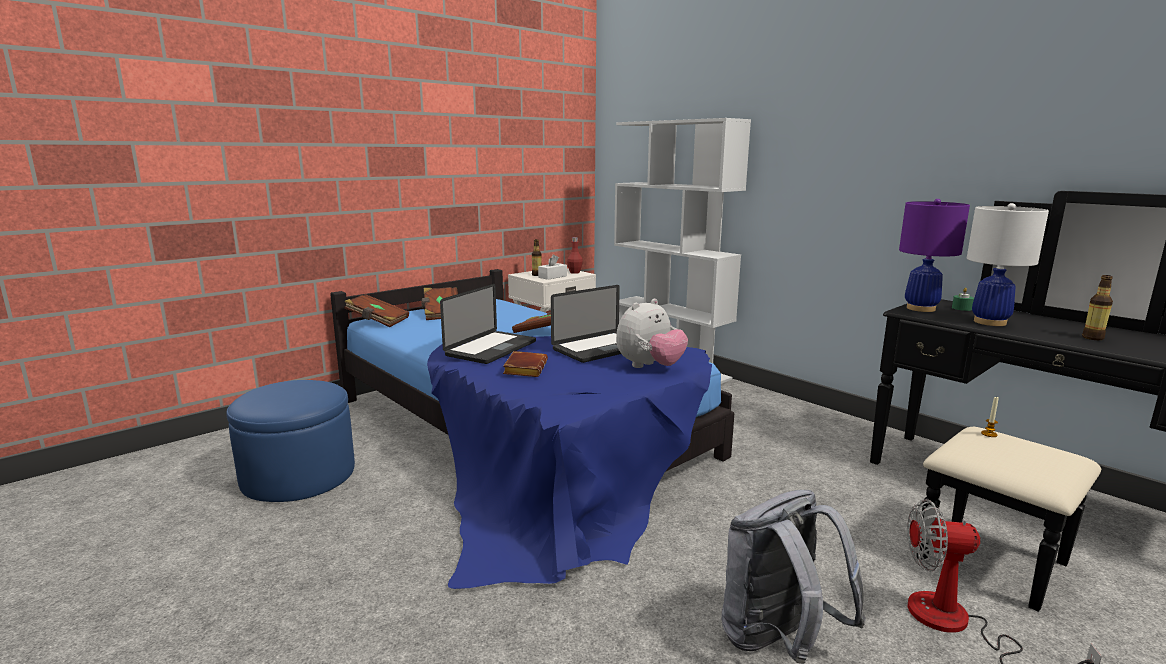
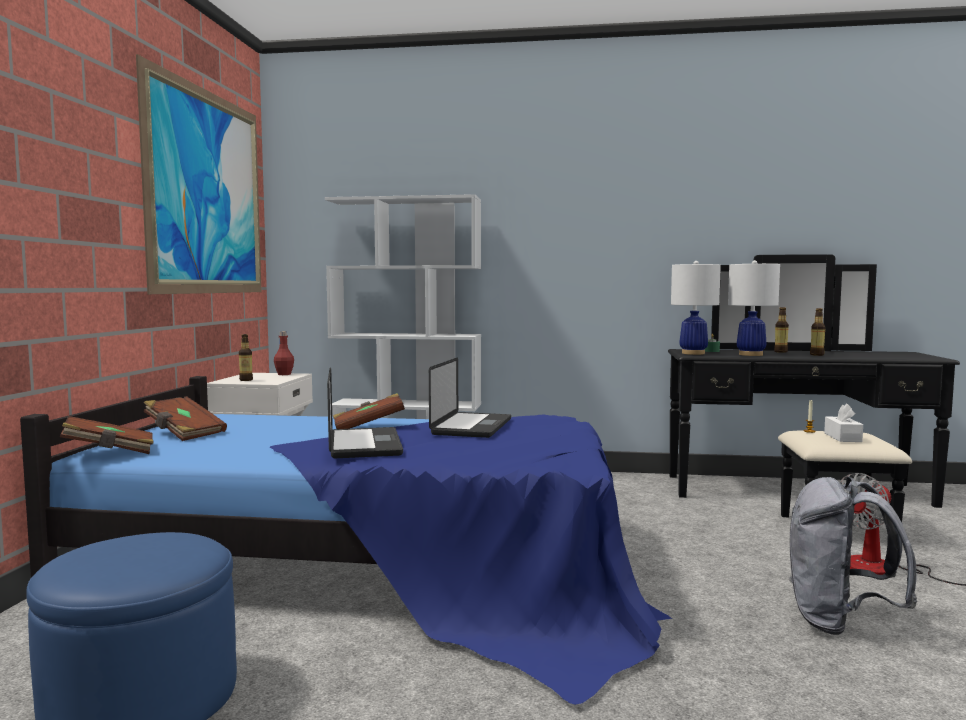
camera: 40 degrees left, 10 degrees down
(520, 125) = (208, 192): none -> picture
(524, 368) = (452, 450): brown book -> none
(552, 277) = (271, 379): white tissue box -> white tissue box (842, 437)
(649, 367) = (549, 430): plush toy -> none
(920, 308) = (693, 353): purple table lamp -> white table lamp
(1058, 324) = (780, 352): none -> bottle

